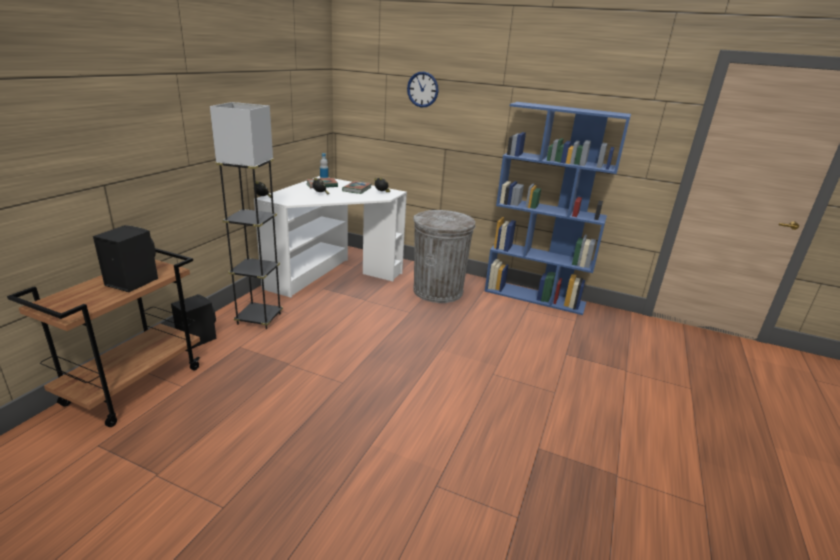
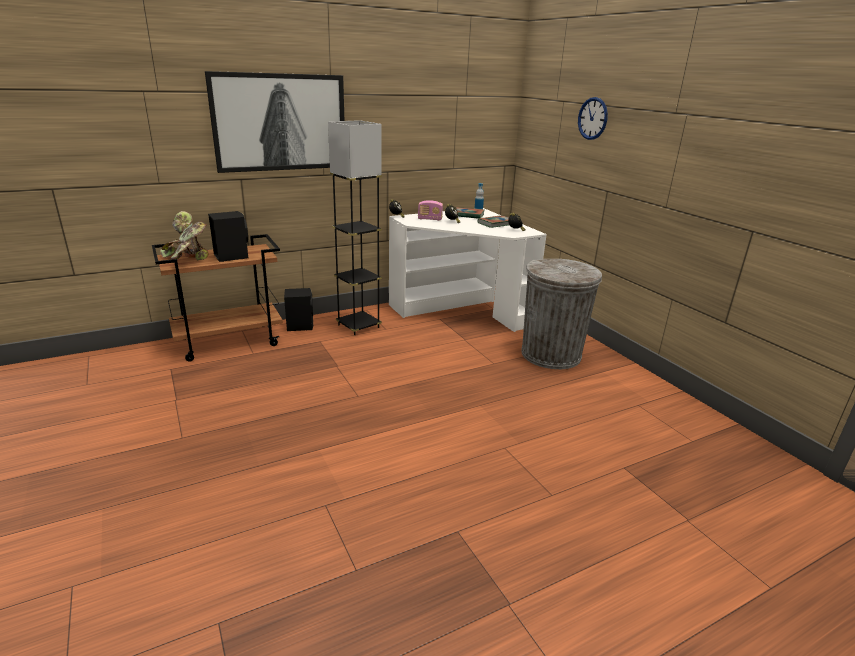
camera: 40 degrees right, 0 degrees up
(77, 301) = (187, 259): none -> potted plant
(142, 110) = (280, 123): none -> picture
(297, 195) = (430, 219): none -> radio
(535, 297) = (669, 398): blue bookcase -> none

